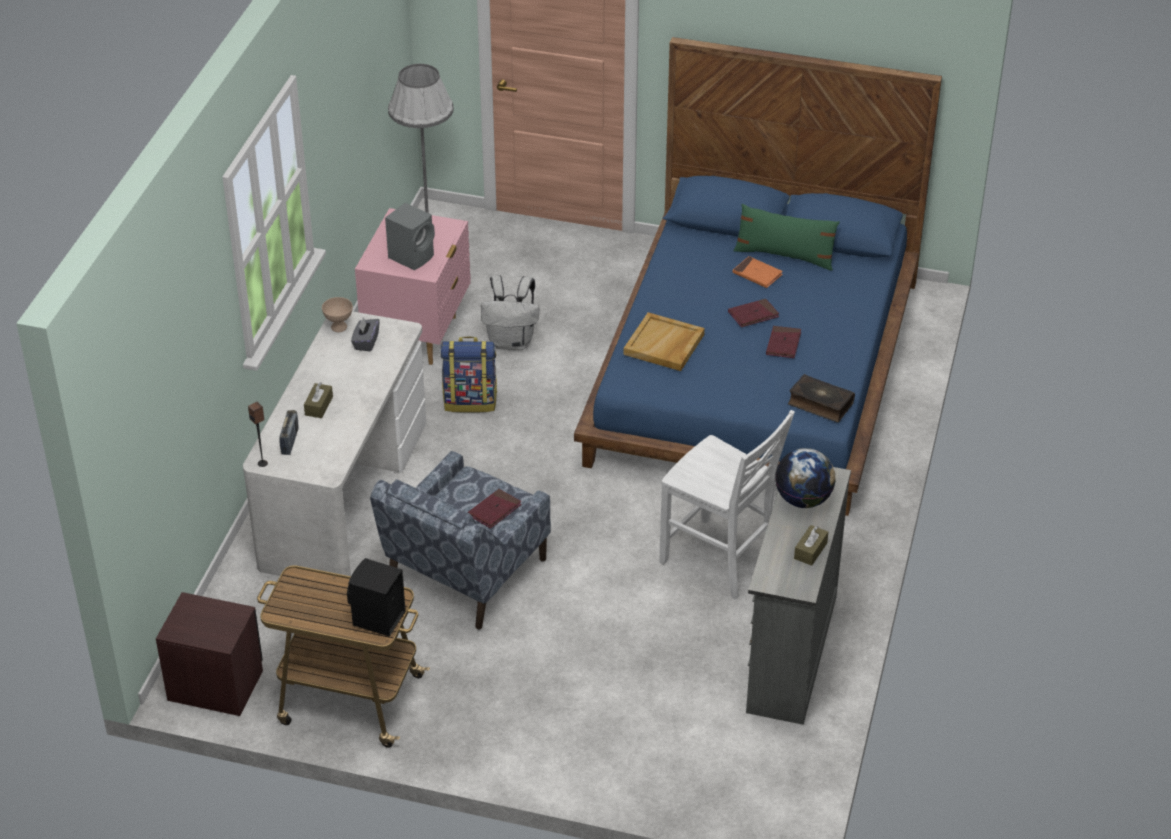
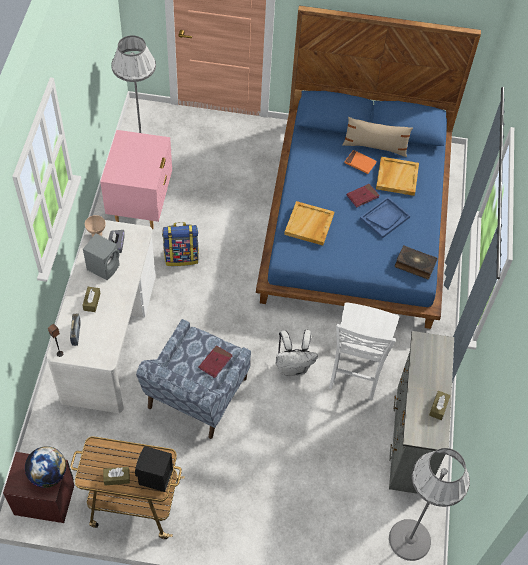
camera: 10 degrees left, 15 degrees up
(322, 616) = (117, 478): none -> brown tissue box
(412, 256) = (137, 169): grey speaker -> grey speaker (104, 266)
(512, 341) = (202, 207): white backpack -> white backpack (293, 367)
(719, 561) = (356, 371): white chair -> white chair turned 75 degrees clockwise
(768, 778) = (410, 539): none -> grey floor lamp
(783, 344) = (384, 218): red book -> blue tray
(784, 255) = (375, 147): green pillow -> beige pillow
(803, 499) = (427, 364): globe -> globe (48, 474)
(811, 294) = (396, 177): none -> beige tray

